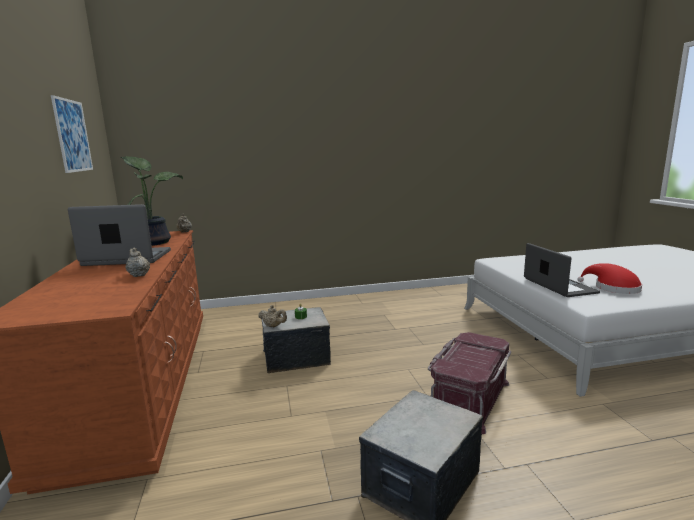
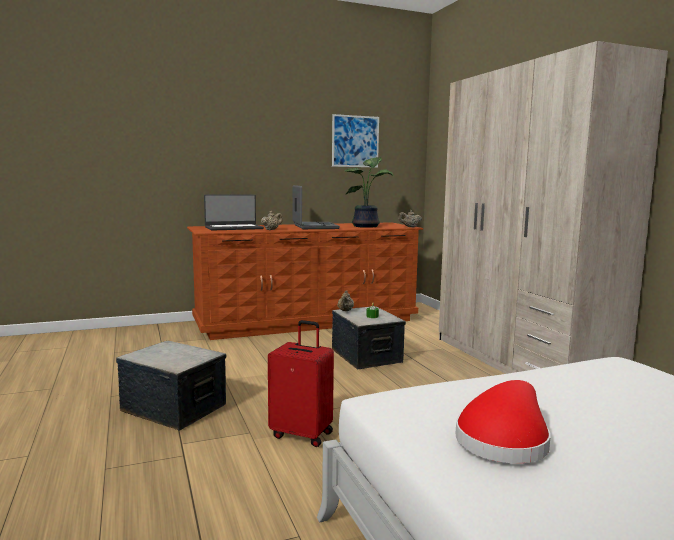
camera: 80 degrees right, 5 degrees down
(337, 305) = (520, 363): none -> beige wardrobe
(468, 398) = (302, 434): red storage box -> red suitcase
(558, 286) = (479, 393): laptop -> laptop (233, 228)

